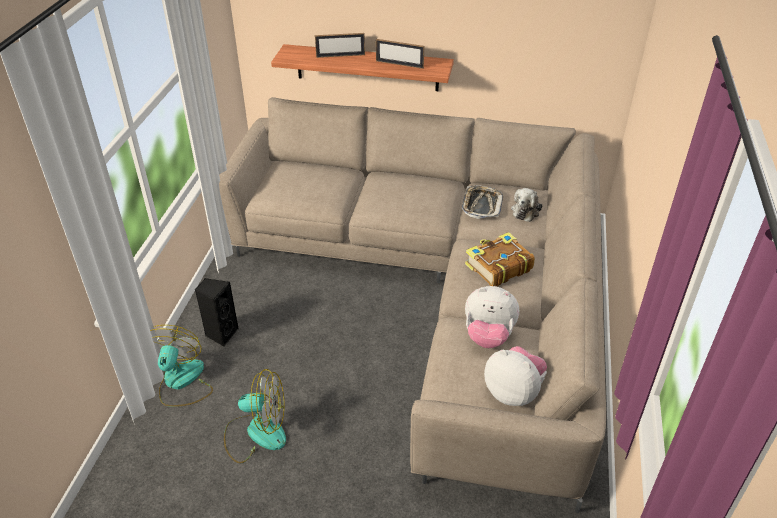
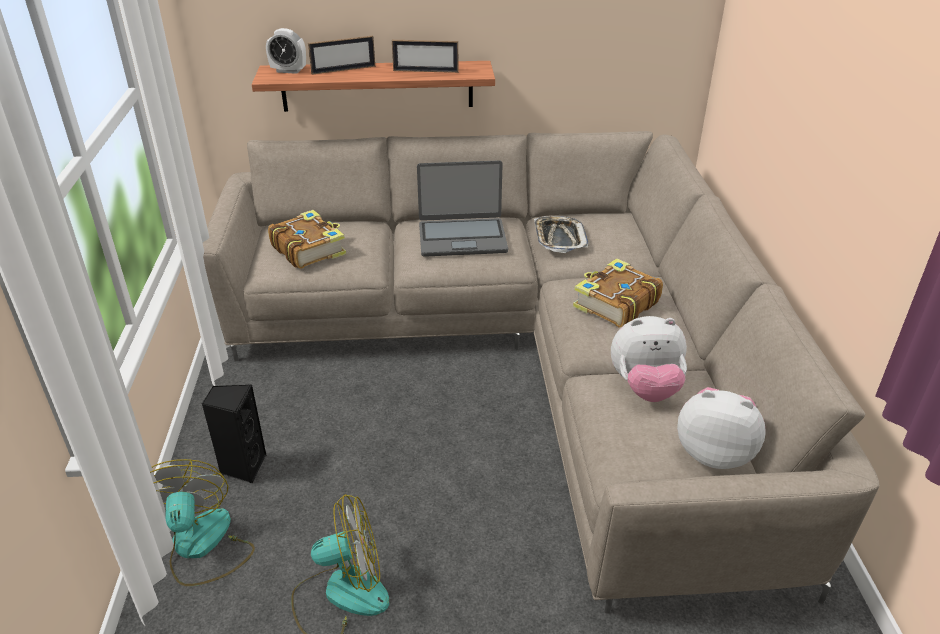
camera: 15 degrees left, 5 degrees down
(296, 185) = (308, 249): none -> book
(301, 52) = (288, 71): none -> alarm clock
(409, 193) = (462, 238): none -> laptop
(526, 210) = (616, 237): plush toy -> none

